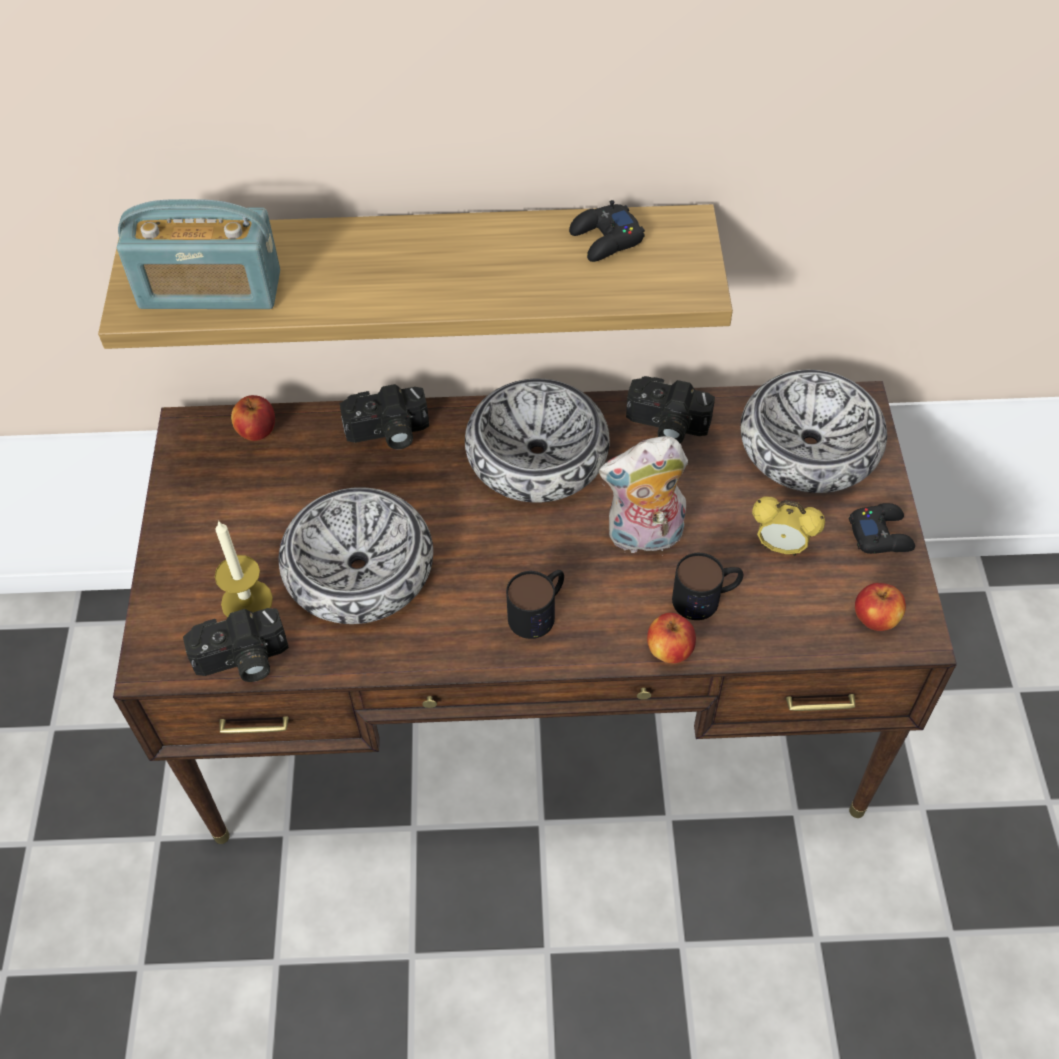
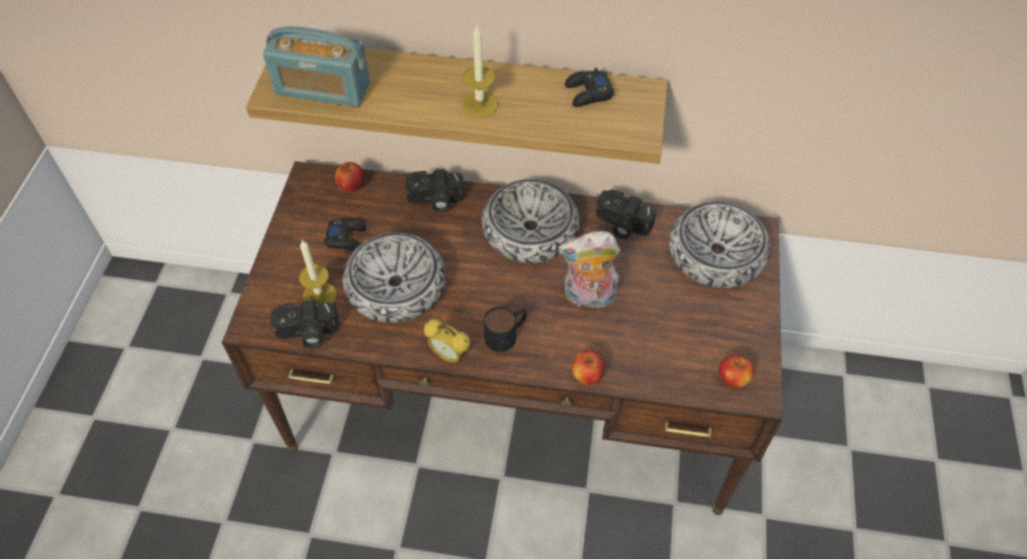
camera: 10 degrees right, 0 degrees up
(452, 279) = (480, 105): none -> candle
(706, 598) = (620, 345): mug -> none
(780, 547) = (679, 319): alarm clock -> alarm clock (449, 355)
(881, 534) = (751, 322): black game controller -> black game controller (346, 238)

